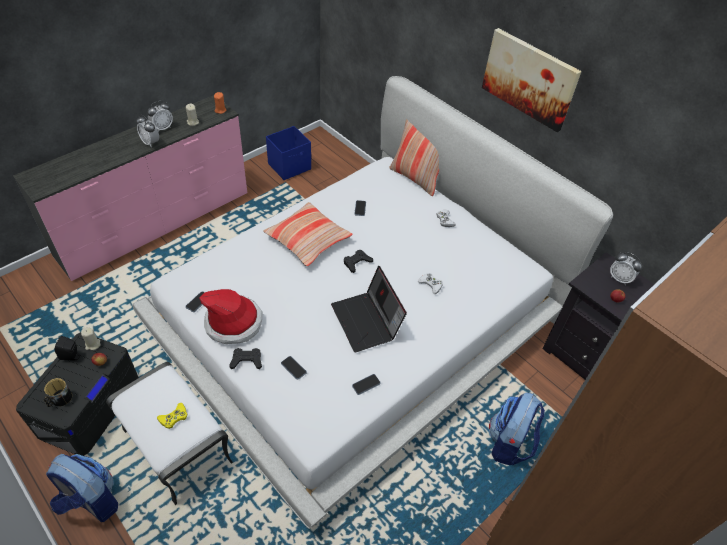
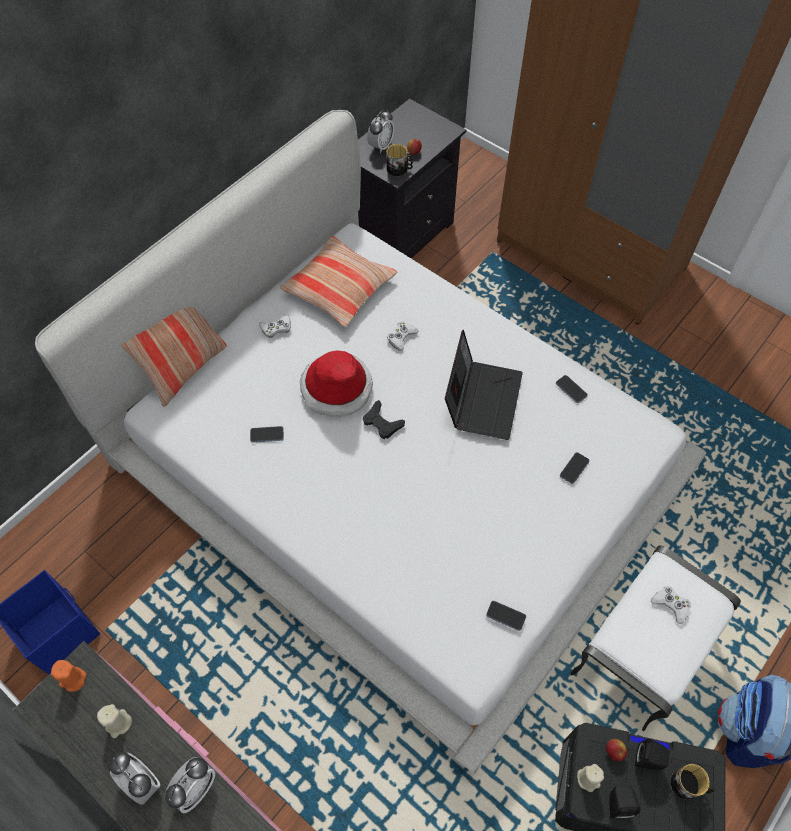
camera: 95 degrees left, 10 degrees up
(86, 381) = (648, 760): none -> black speaker
(174, 417) = (671, 605): yellow game controller -> white game controller
(234, 322) = (528, 556): hat -> hat (336, 388)
(246, 360) = (580, 525): black game controller -> none
(308, 240) = (347, 494): pillow -> pillow (339, 288)
(367, 322) = (481, 398): laptop -> laptop turned 45 degrees counterclockwise
(509, 443) = (527, 306): backpack -> none
(529, 79) = (178, 116): picture -> none
(592, 287) = (399, 169): none -> mug

